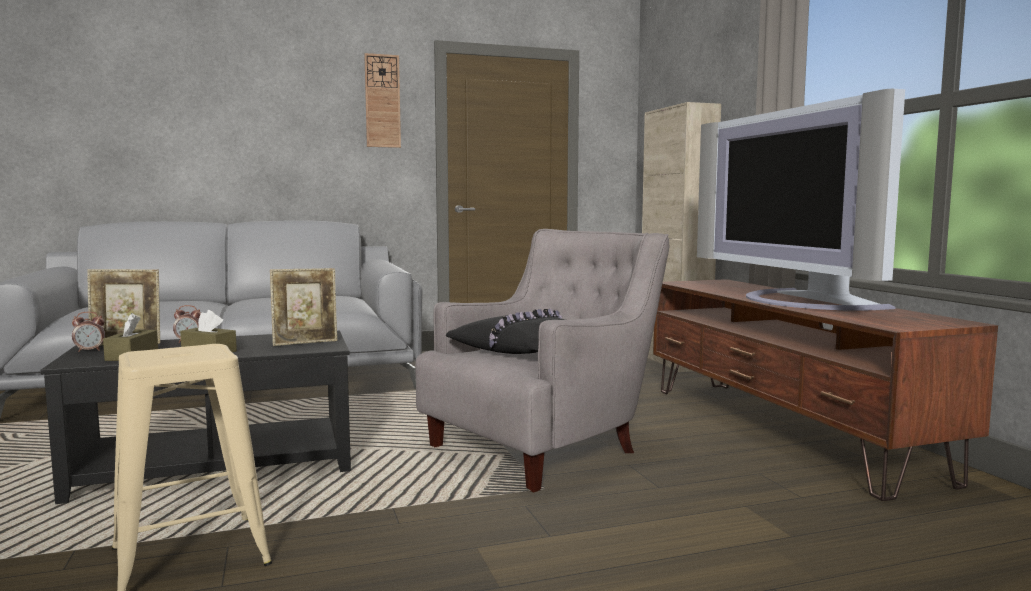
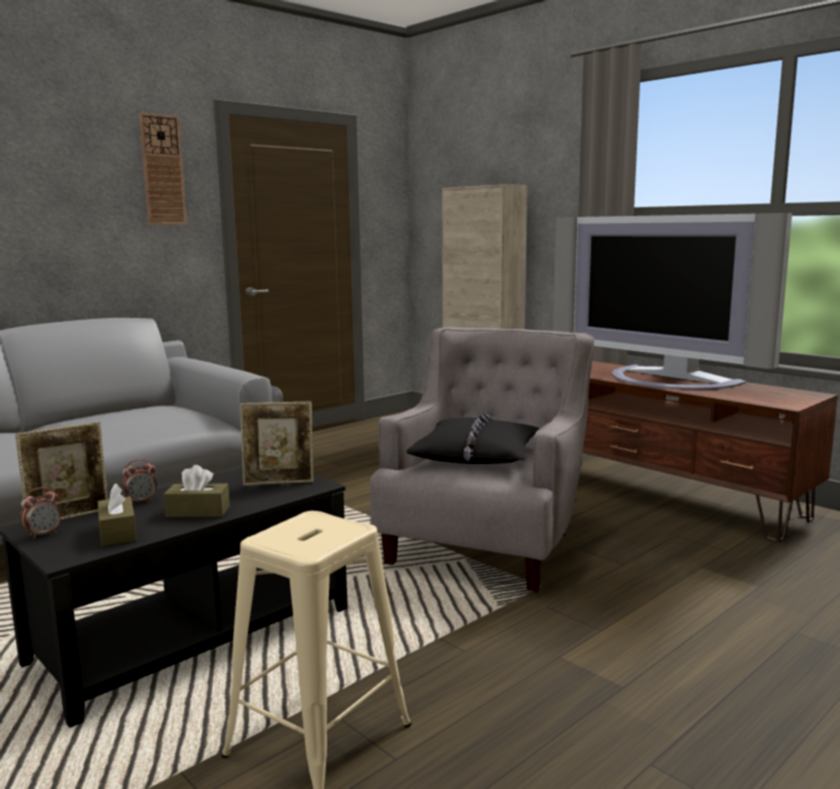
camera: 25 degrees left, 5 degrees up
(305, 343) = (279, 482): picture frame -> picture frame turned 45 degrees clockwise

